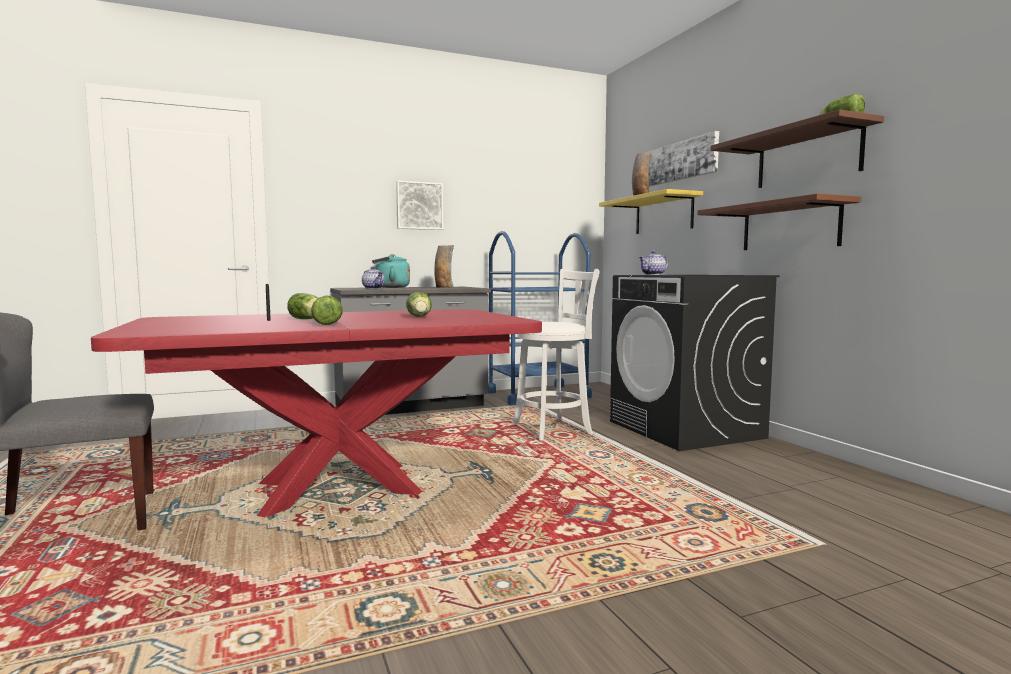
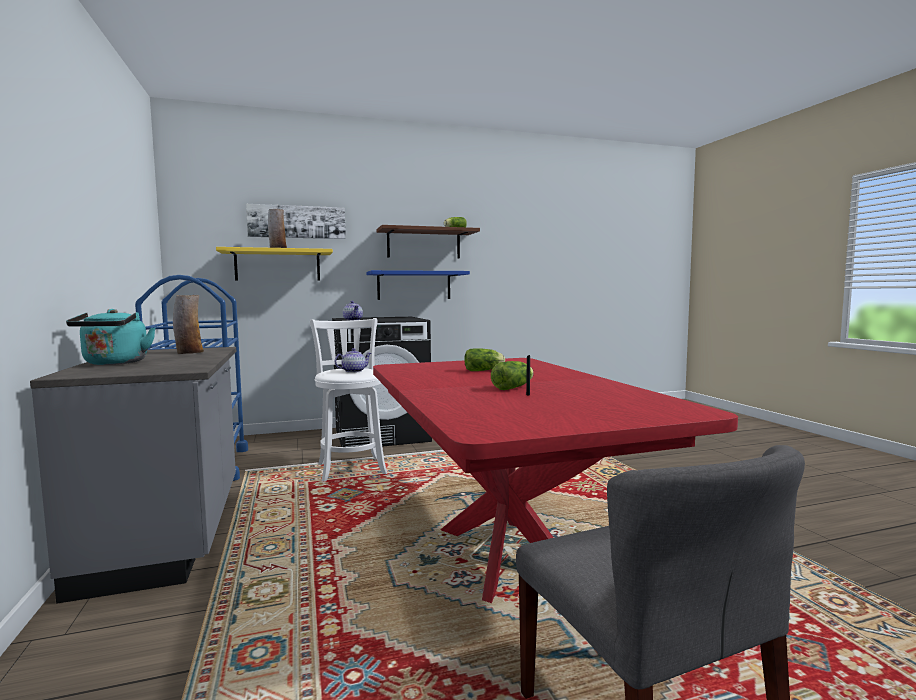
camera: 85 degrees left, 0 degrees up
(328, 323) = (556, 382): lettuce -> none
(373, 288) = (160, 365): teapot -> teapot (354, 371)
(419, 206) = (78, 228): picture -> none
(789, 226) = (414, 285): brown shelf -> blue shelf

